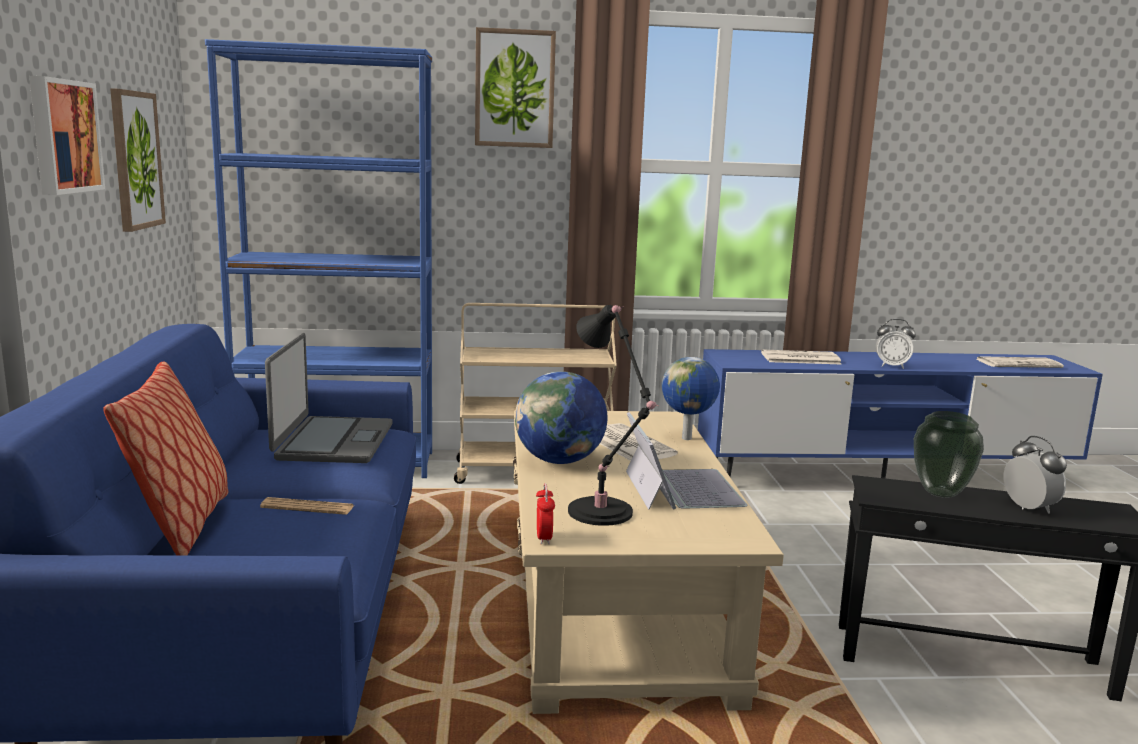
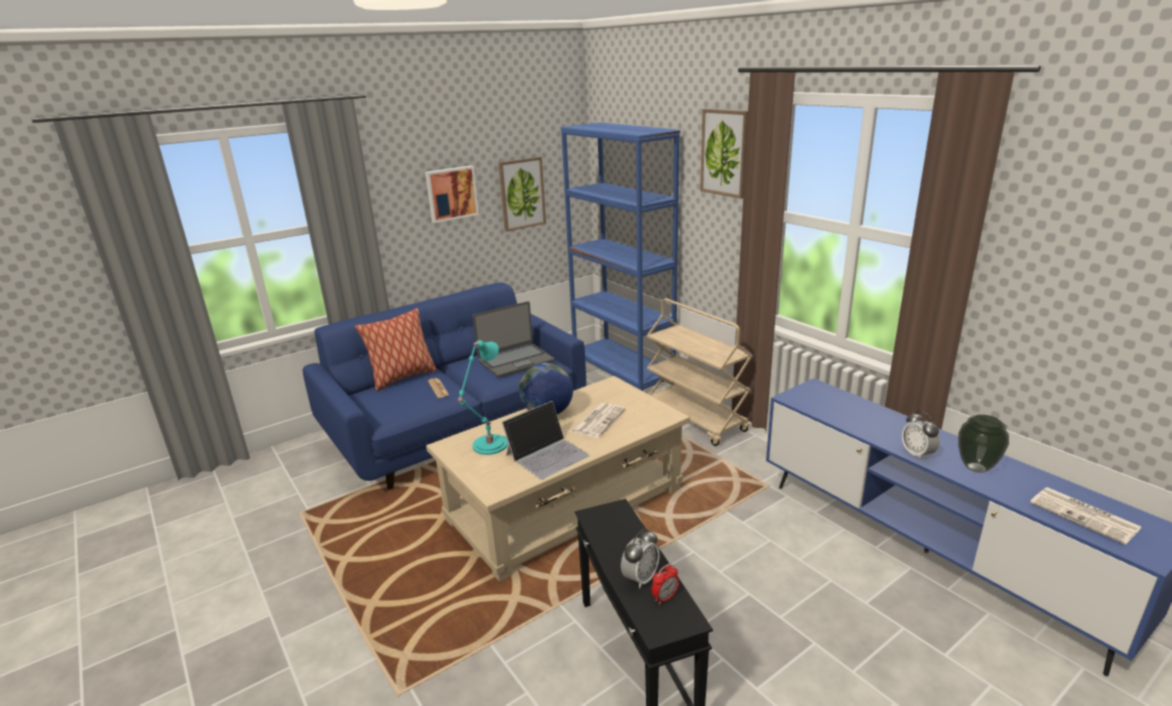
camera: 60 degrees right, 10 degrees up
(544, 538) = (445, 443): alarm clock -> alarm clock (665, 597)
(603, 514) = (488, 446): black table lamp -> turquoise table lamp
(688, 439) = (634, 433): globe -> none
(799, 359) = (857, 414): newspaper -> none
(939, 492) = (629, 536): vase -> vase (975, 467)

